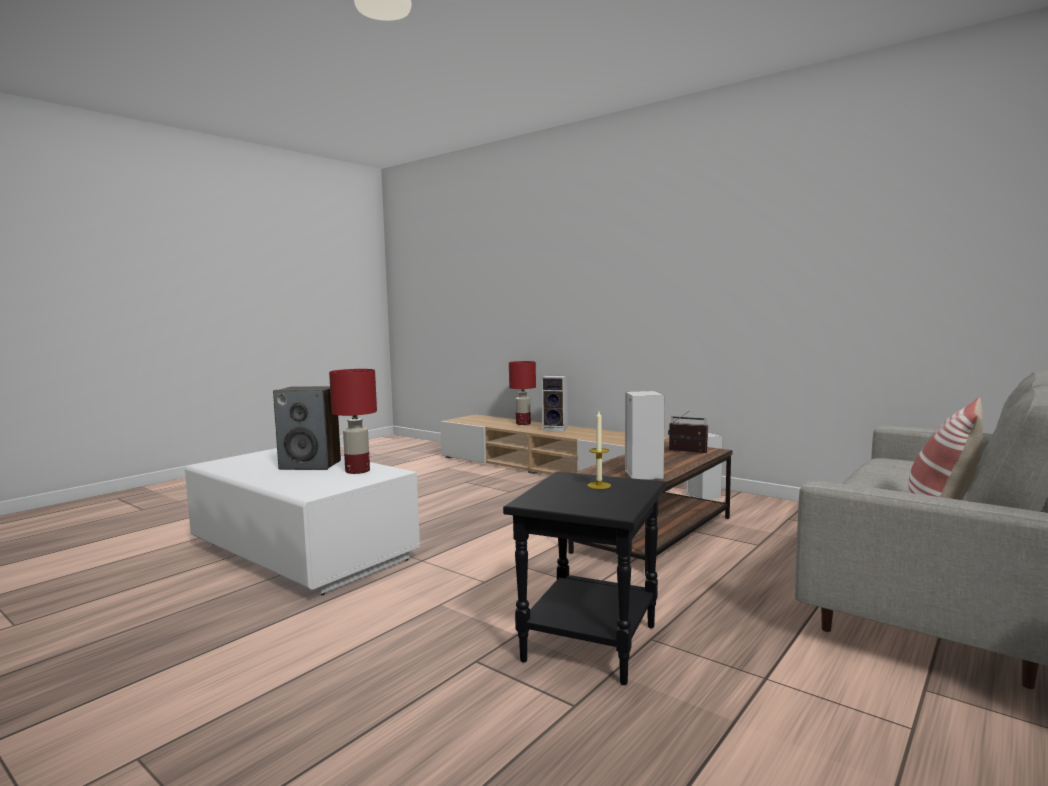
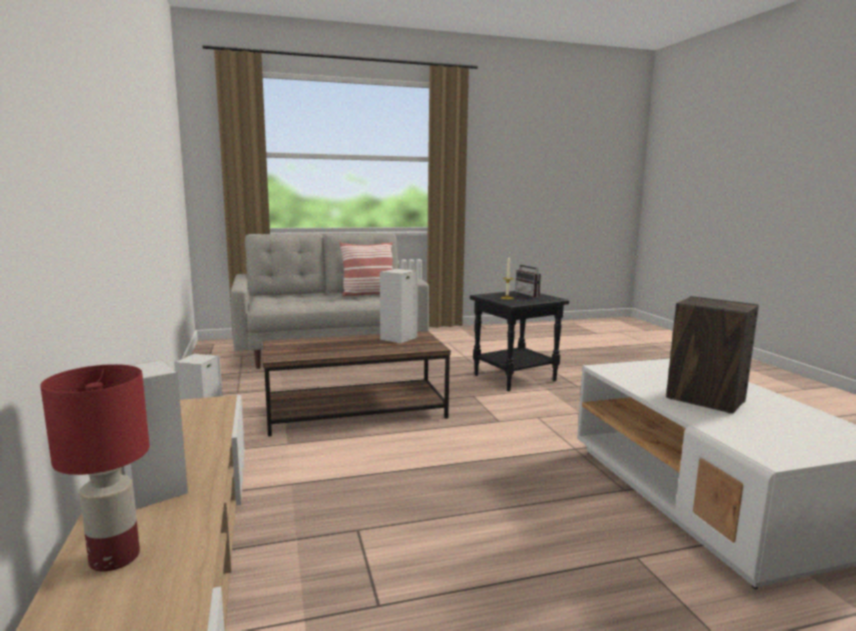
camera: 145 degrees left, 5 degrees up
(357, 471) = (643, 378): red table lamp -> none
(686, 452) = (303, 345): radio -> radio (530, 295)

